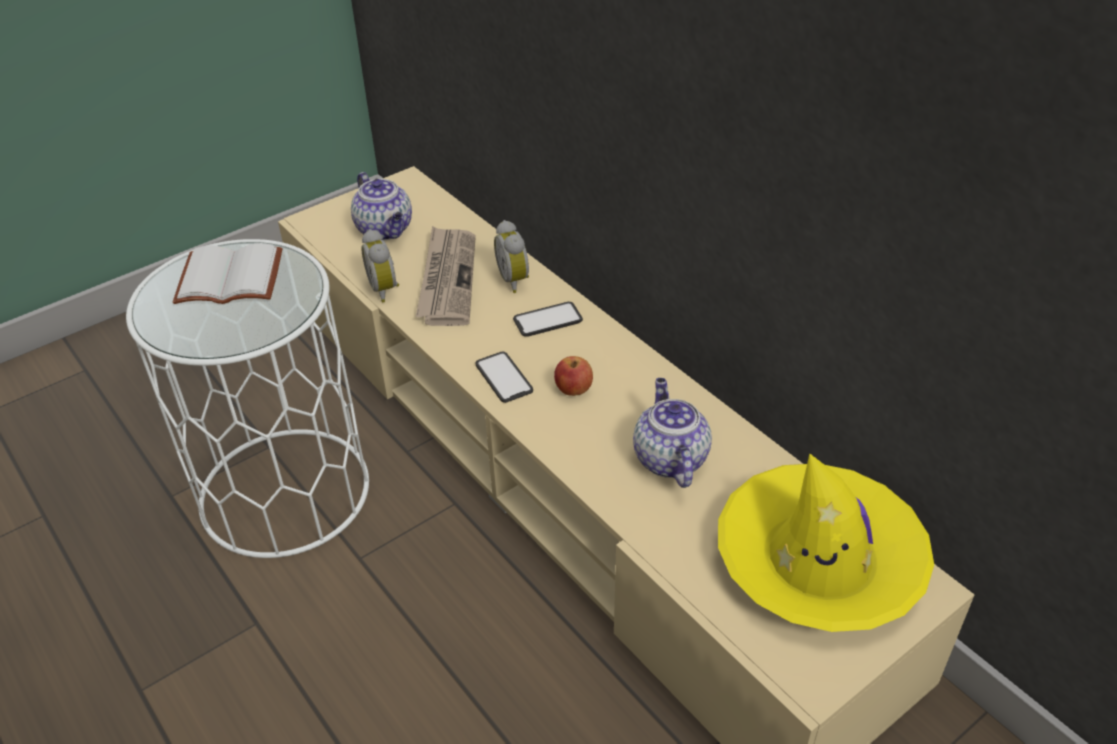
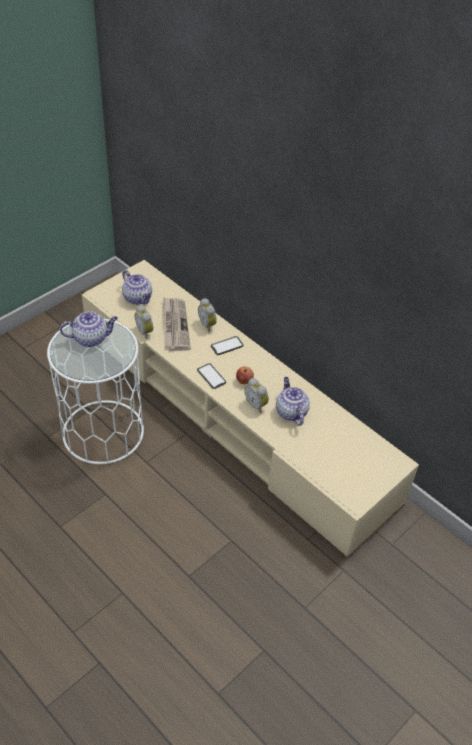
camera: 10 degrees left, 5 degrees up
(232, 276) = (91, 338): white book -> teapot
(594, 439) = (256, 404): none -> alarm clock
(819, 560) = (357, 453): yellow hat -> none

